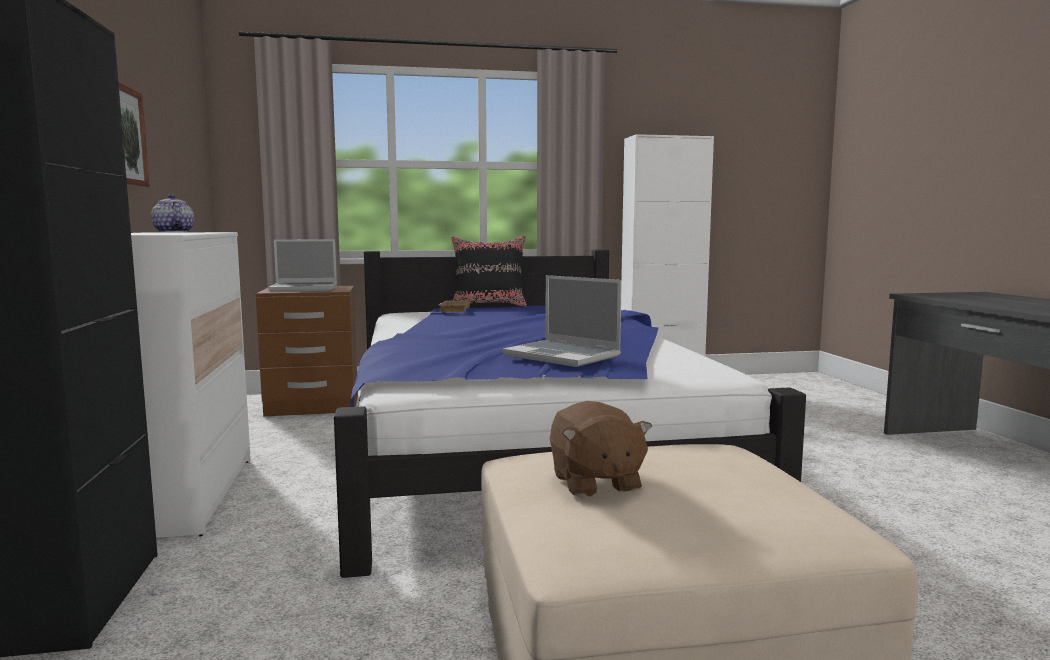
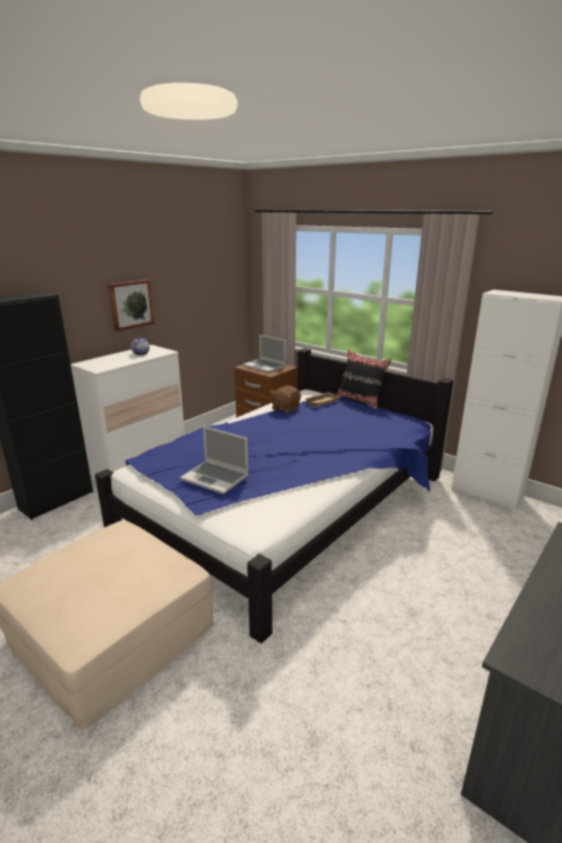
camera: 50 degrees right, 15 degrees up
(563, 356) = (216, 478): laptop -> laptop turned 60 degrees counterclockwise
(595, 483) = (88, 557): brown plush toy -> brown plush toy (285, 408)

